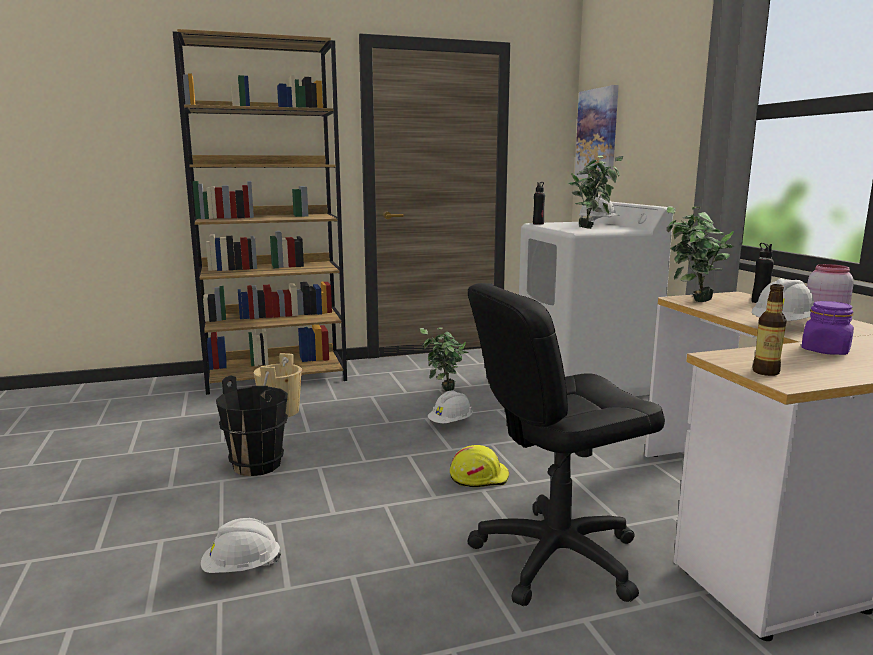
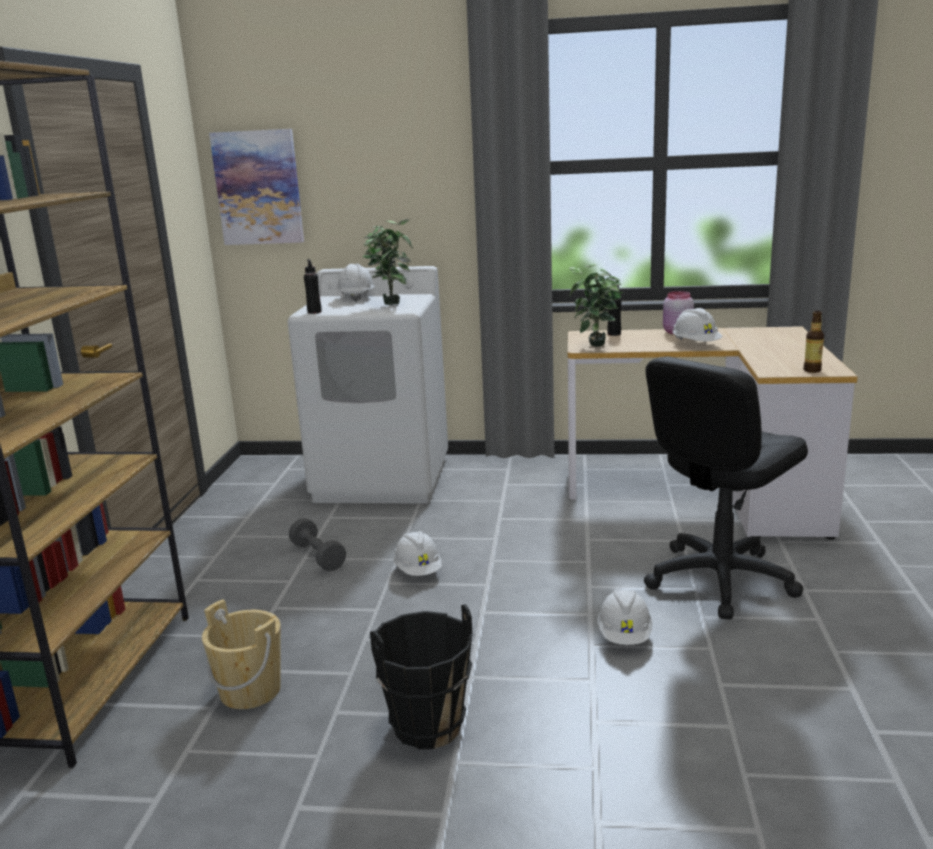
camera: 65 degrees left, 5 degrees up
(241, 568) = (686, 755): white hard hat -> white hard hat (624, 636)
(444, 392) = (318, 556): potted plant -> grey dumbbell
(479, 476) = (561, 582): yellow hard hat -> none
(556, 557) = (719, 580): black office chair -> black office chair turned 45 degrees clockwise
(825, 351) = (765, 350): purple jar -> none

